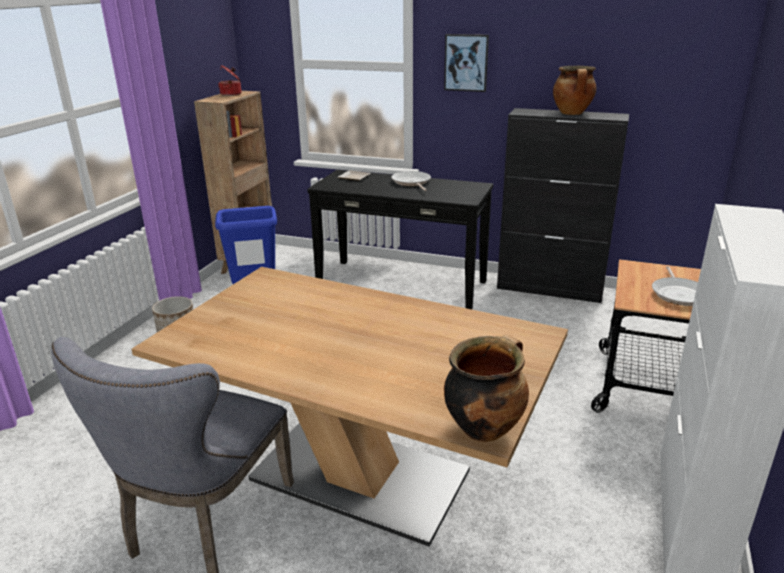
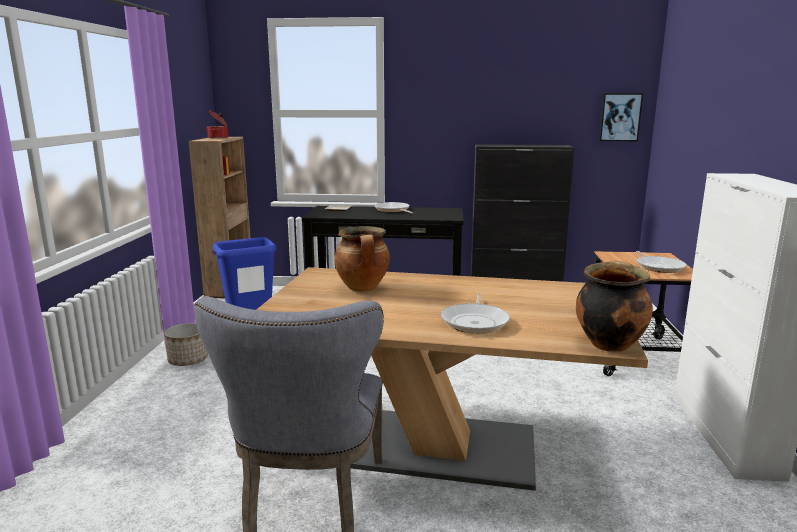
camera: 15 degrees left, 10 degrees down
(366, 372) = (475, 321): none -> frying pan
(466, 62) = (432, 108): picture -> picture (620, 117)
(572, 113) = (526, 145): cooking pot -> cooking pot (363, 288)

